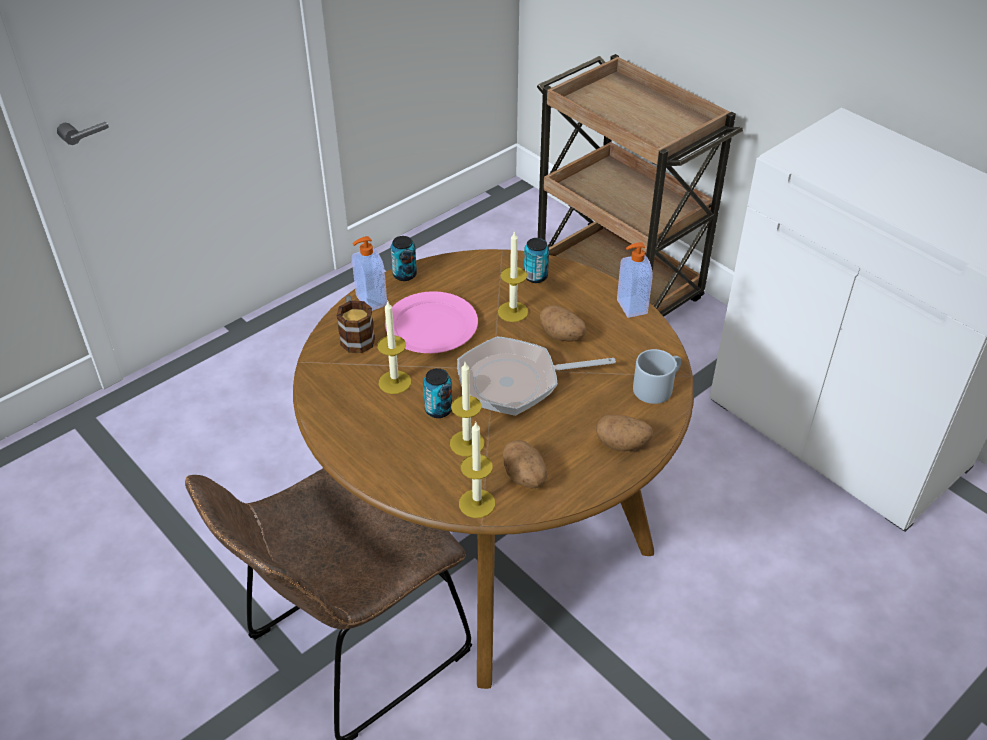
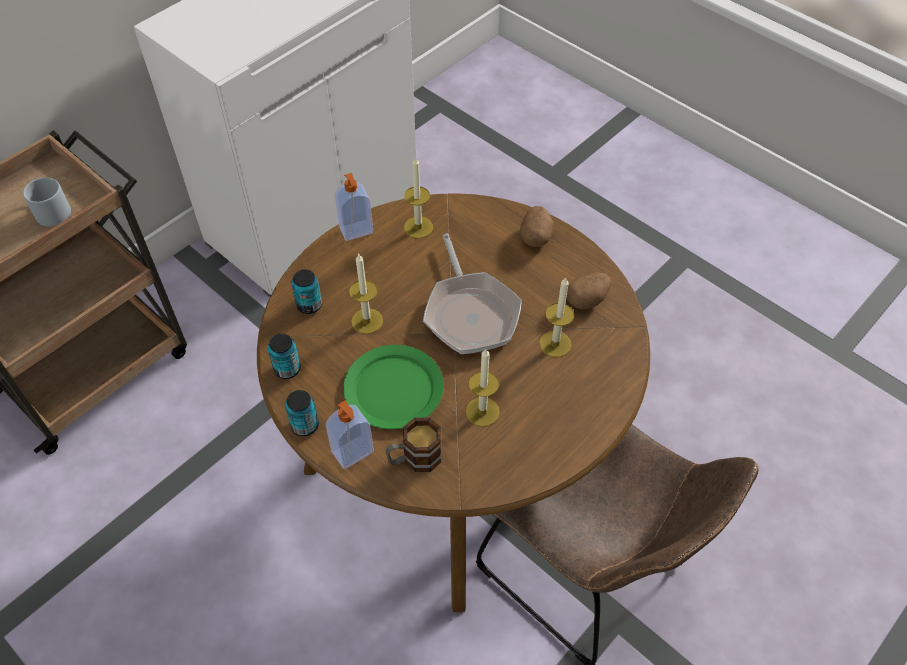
camera: 95 degrees left, 10 degrees up
(432, 326) = (393, 388): pink plate -> green plate
(438, 410) = (515, 370): can -> can (287, 369)
(477, 503) = (623, 331): candle -> candle (418, 227)
(562, 336) = (401, 280): potato -> none
(657, 386) = (463, 214): grey mug -> grey mug (49, 210)

